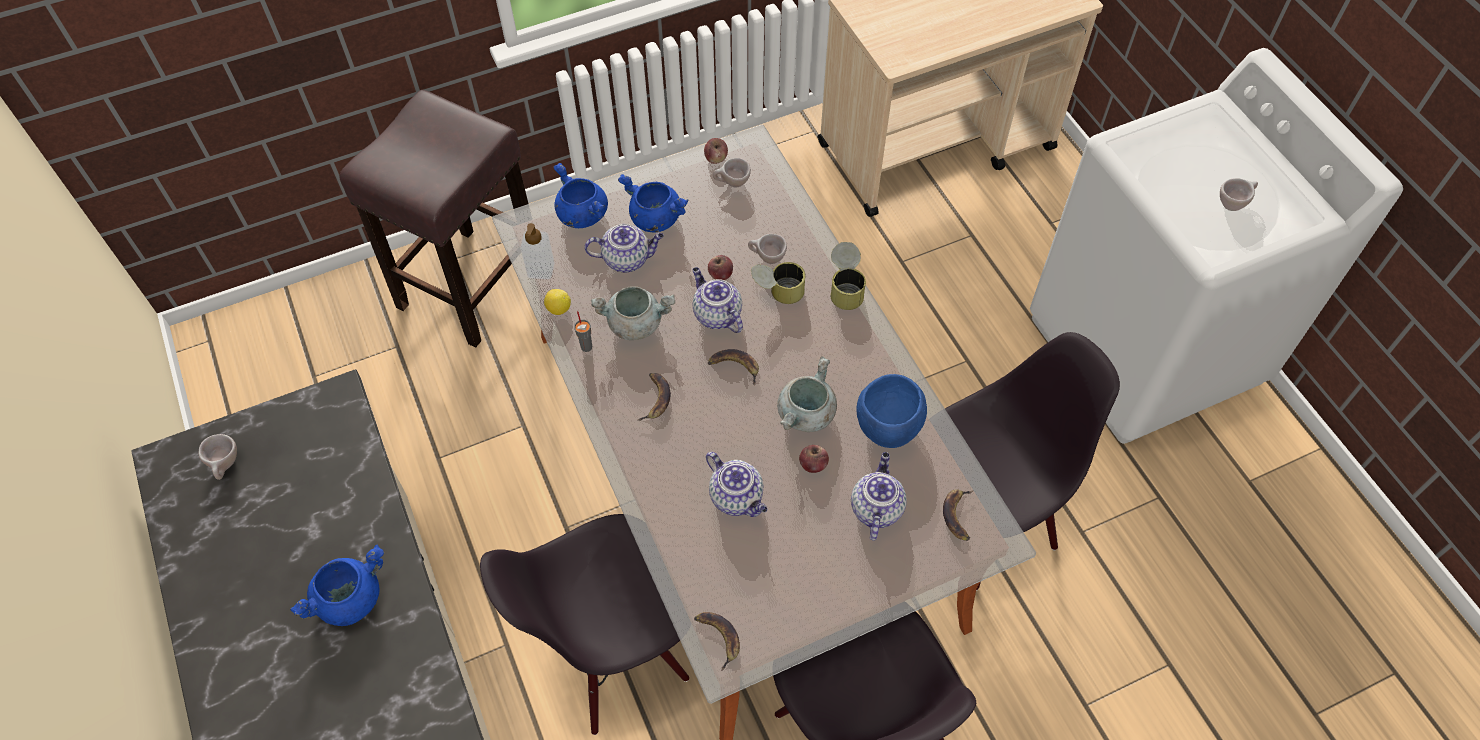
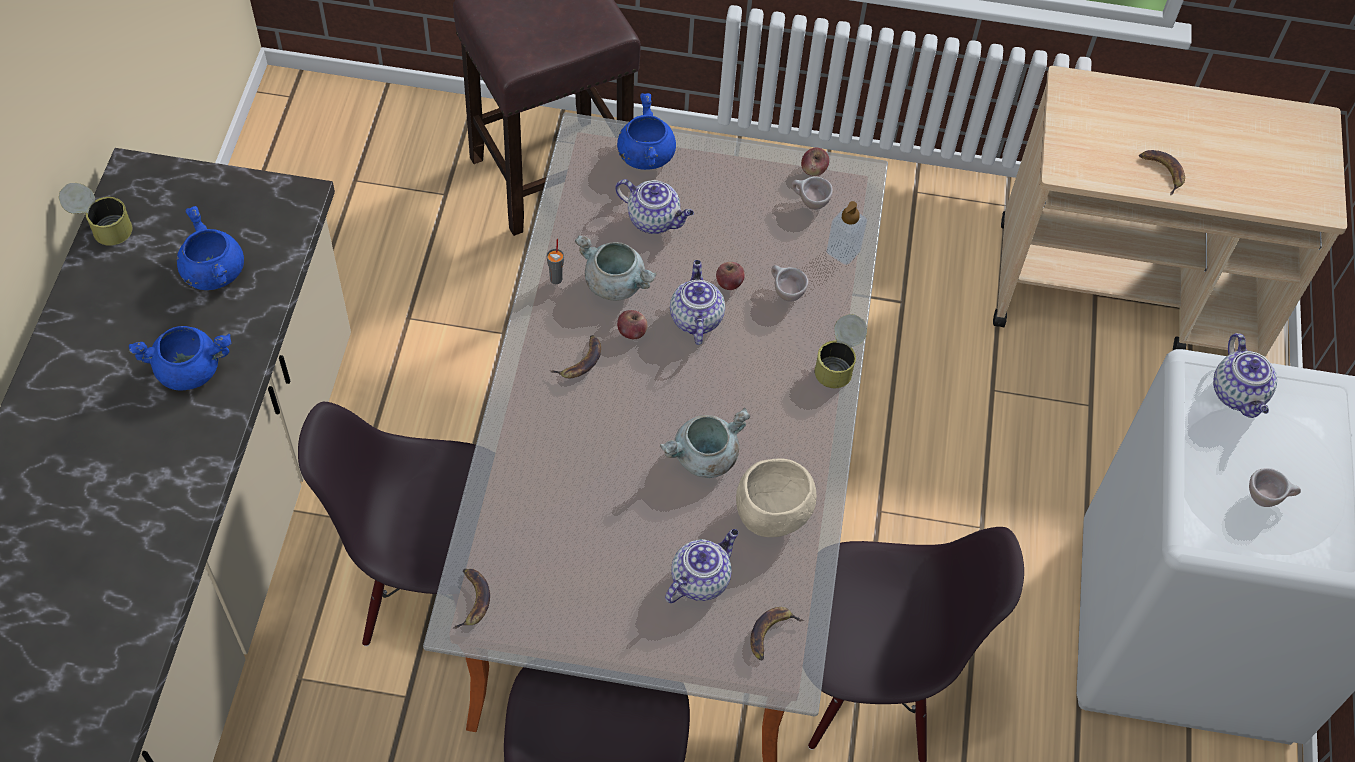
camera: 30 degrees right, 0 degrees up
(226, 466) = (174, 204): beige cup -> none
(541, 270) = (569, 186): soap dispenser -> soap dispenser (843, 251)
(558, 309) = (558, 231): lemon -> none
(654, 218) = (709, 196): blue cooking pot -> blue cooking pot (212, 272)
(734, 366) = (674, 375): banana -> banana (1162, 171)
(737, 498) = (583, 492): teapot -> teapot (1238, 394)
(777, 292) = (769, 330): can -> can (102, 226)
(813, 464) = (675, 505): apple -> apple (632, 332)
(887, 428) = (771, 515): blue bowl -> beige bowl

